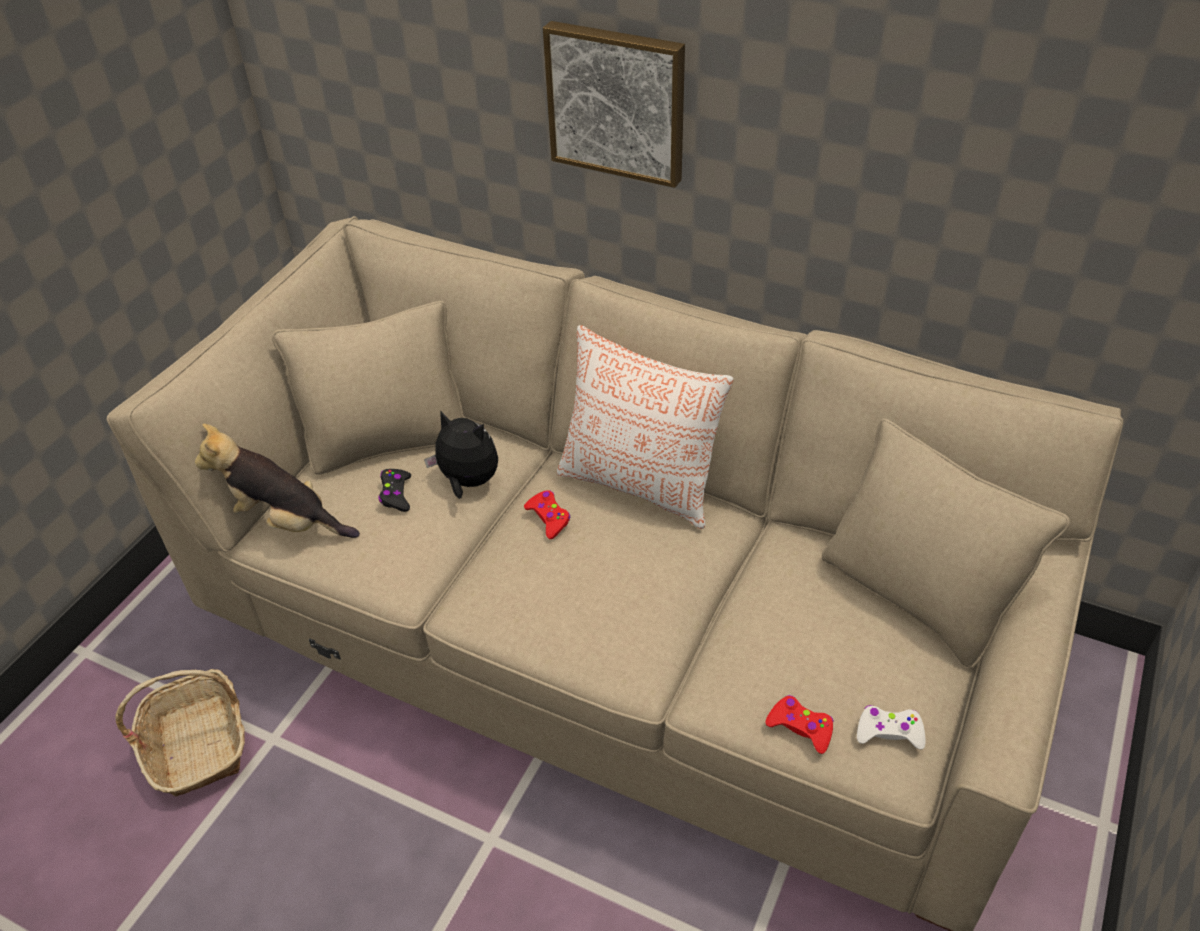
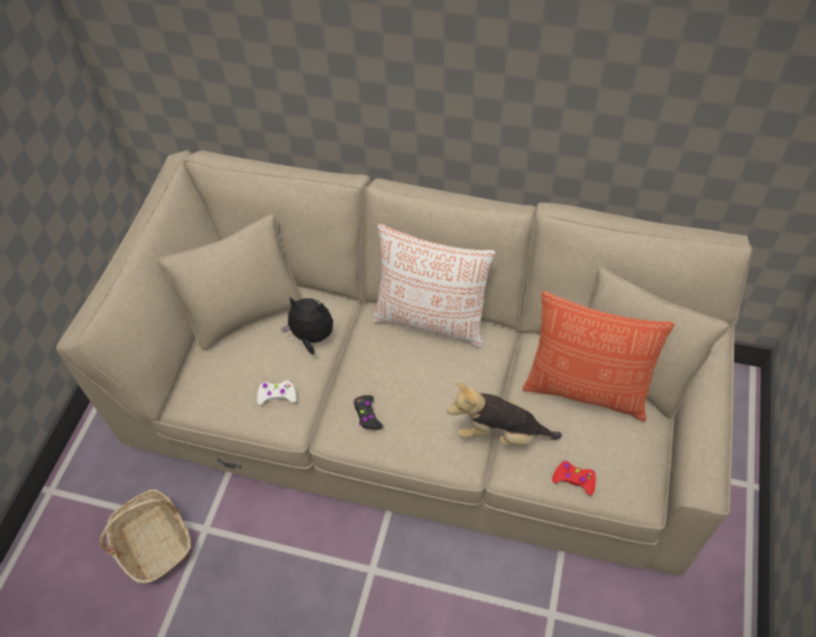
camera: 10 degrees left, 10 degrees up
(284, 522) = (192, 390): plush toy -> plush toy (500, 434)
(396, 494) = (265, 356): black game controller -> black game controller (367, 415)
(549, 518) = (376, 357): red game controller -> none
(617, 102) = (384, 61): picture -> none
(845, 608) = (586, 390): none -> orange pillow
(889, 732) = (629, 472): white game controller -> white game controller (277, 395)

